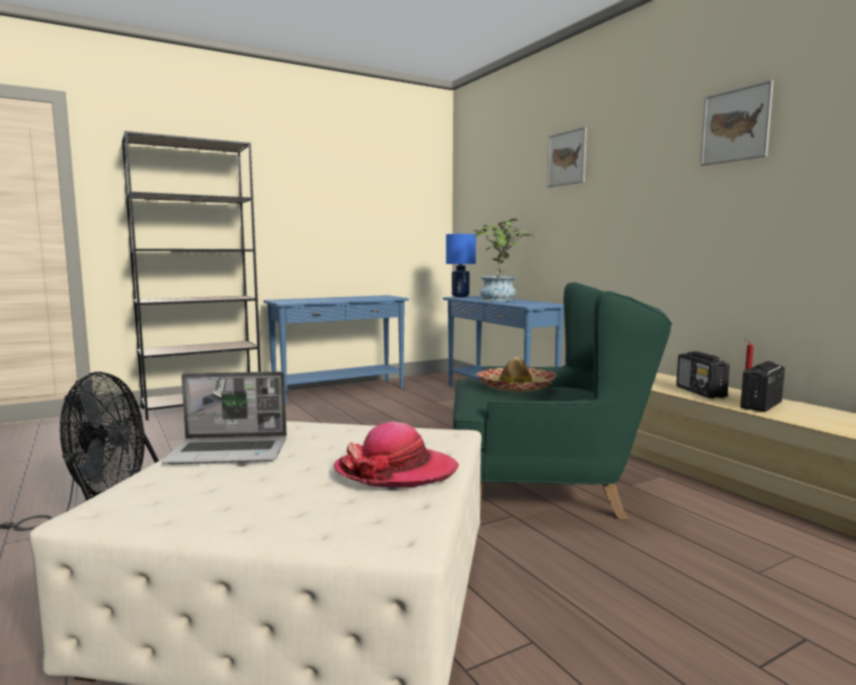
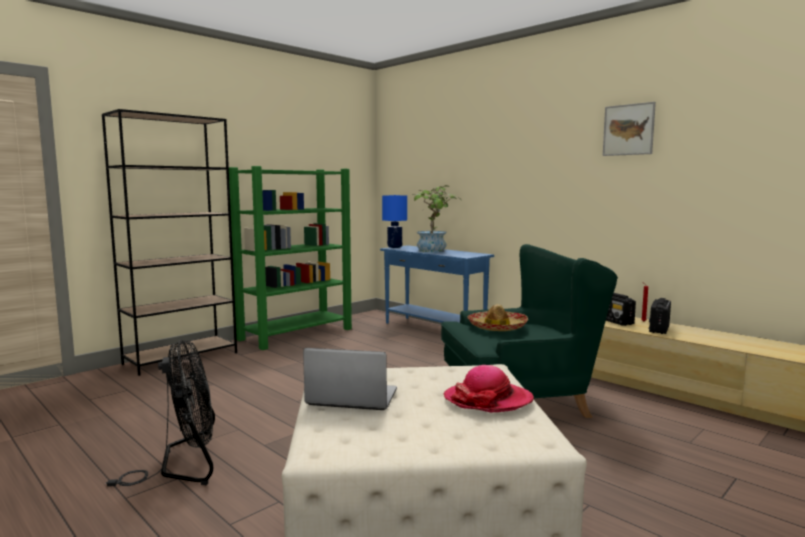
camera: 15 degrees left, 0 degrees up
(230, 452) = (351, 398): laptop -> laptop turned 150 degrees counterclockwise
(340, 391) = (296, 334): blue console table -> green bookcase
(567, 158) = (489, 139): picture -> none

